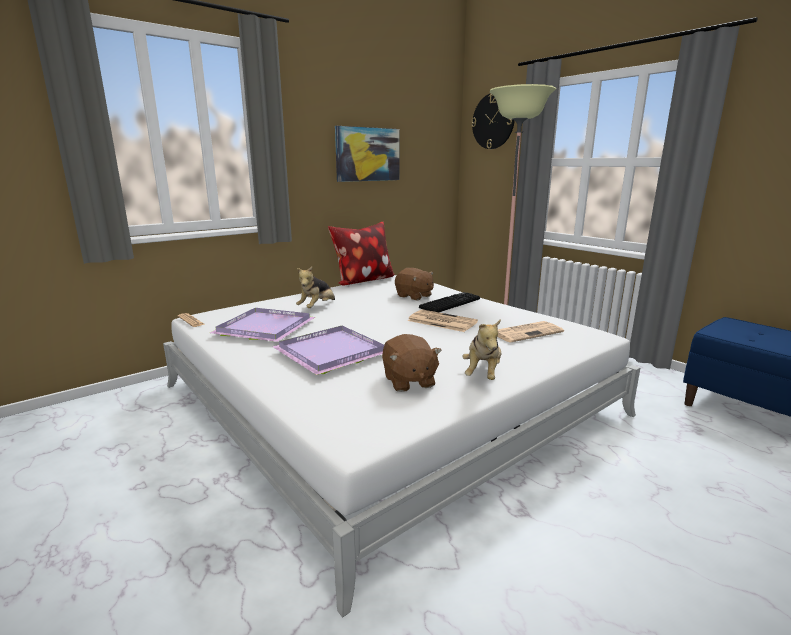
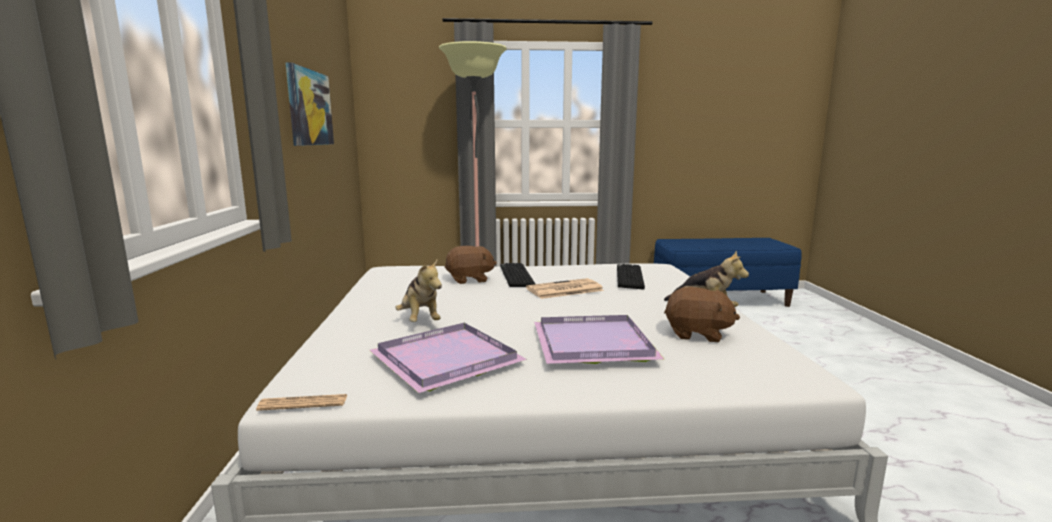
camera: 55 degrees left, 5 degrees down
(363, 281) = (366, 282): pillow -> none
(493, 121) = (404, 77): wall clock -> none
(526, 332) = (628, 277): newspaper -> keyboard

